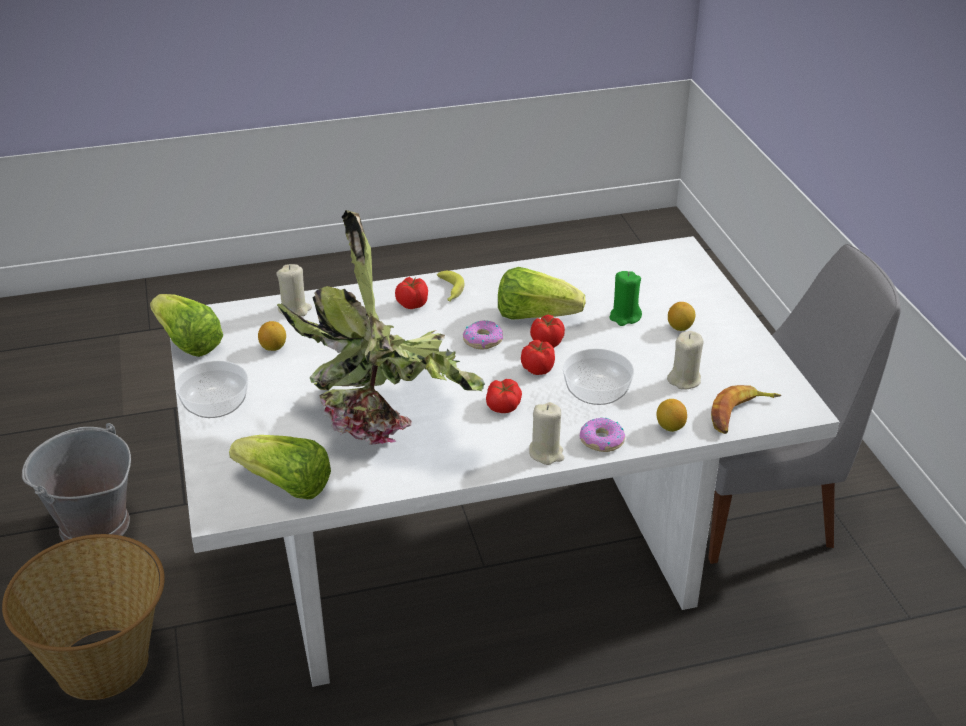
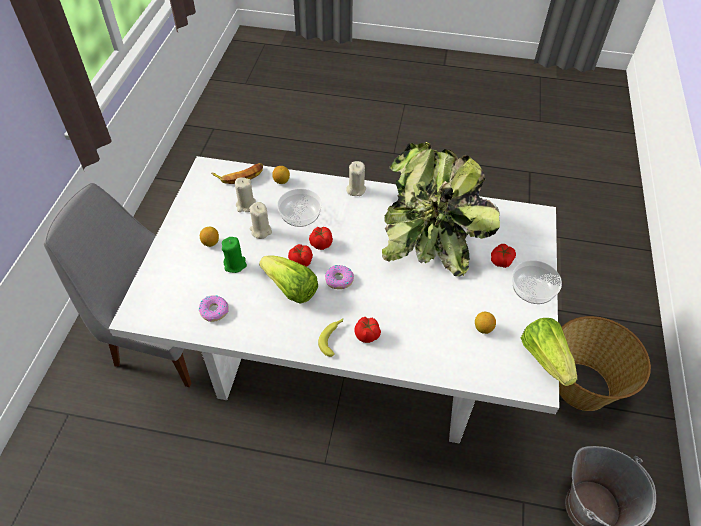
camera: 155 degrees left, 15 degrees up
(286, 486) = (501, 218): lettuce -> none
(294, 310) = (457, 364): beige candle -> beige candle (261, 231)
(503, 404) = (358, 226): tomato -> tomato (501, 260)
(601, 440) = (322, 186): donut -> donut (214, 311)

